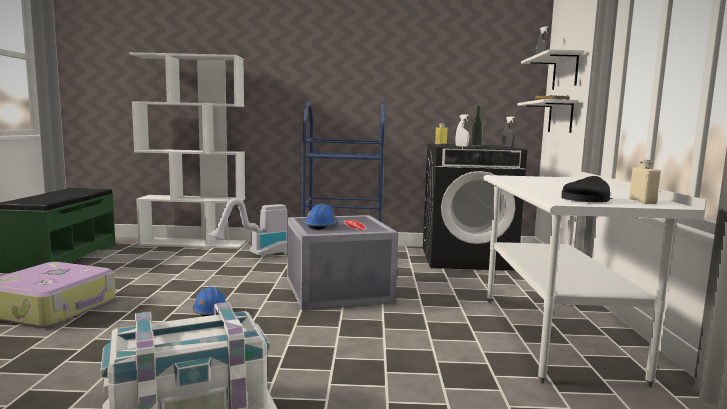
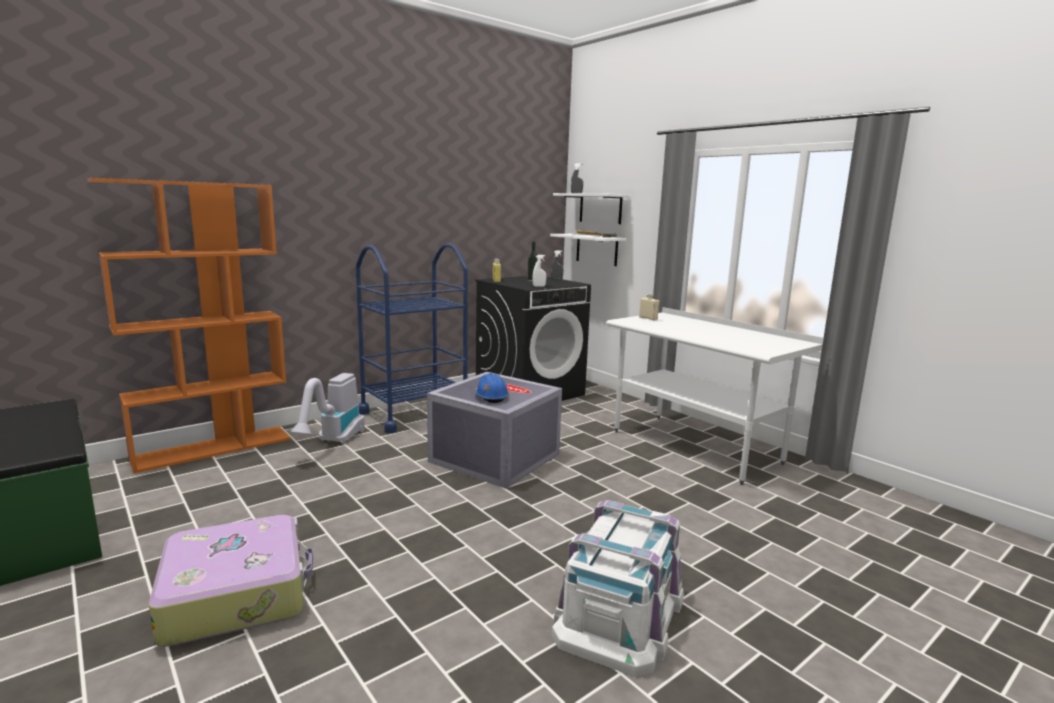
camera: 40 degrees left, 5 degrees up
(194, 243) = (214, 448): white bookcase -> orange bookcase
(210, 311) = (431, 522): blue hard hat -> none
(586, 199) = (760, 346): black cap -> none
(642, 201) = (783, 341): beige bottle -> beige bottle (648, 318)

